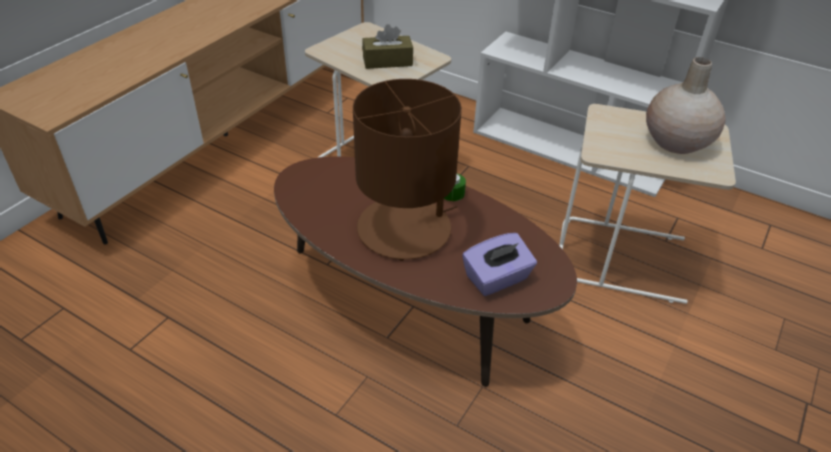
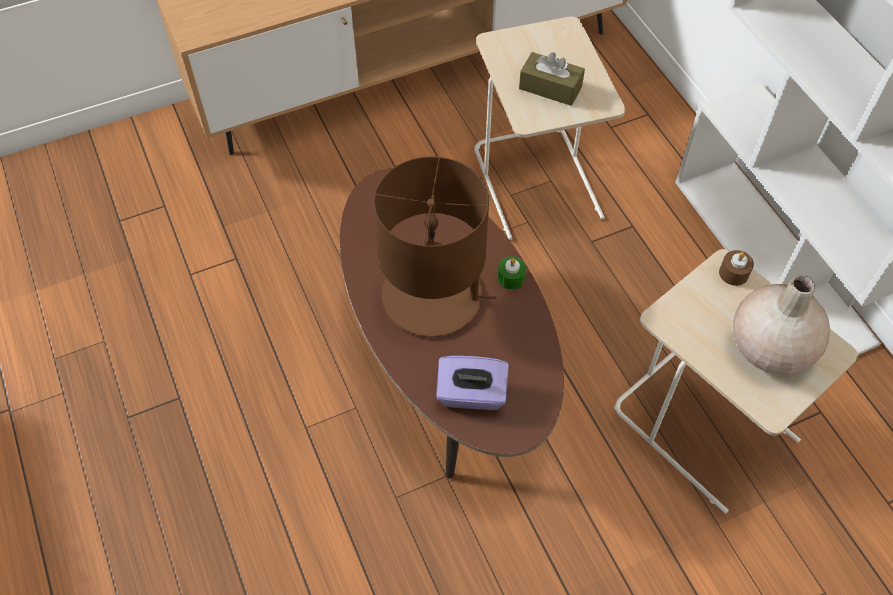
camera: 35 degrees right, 15 degrees up
(611, 113) = (733, 273): none -> brown candle

